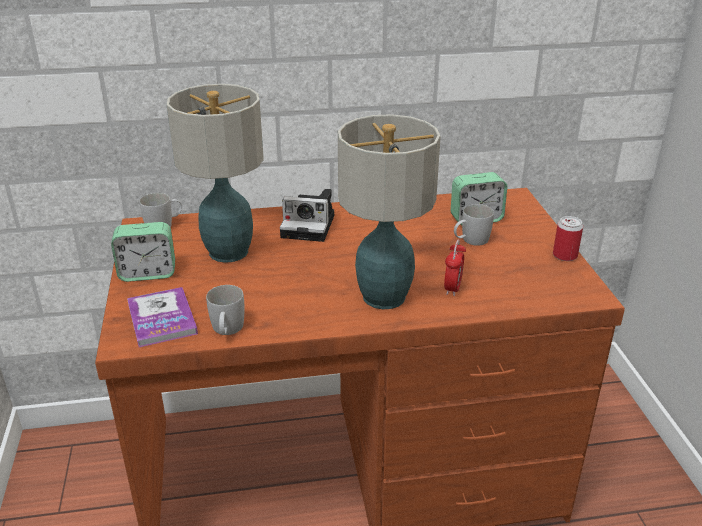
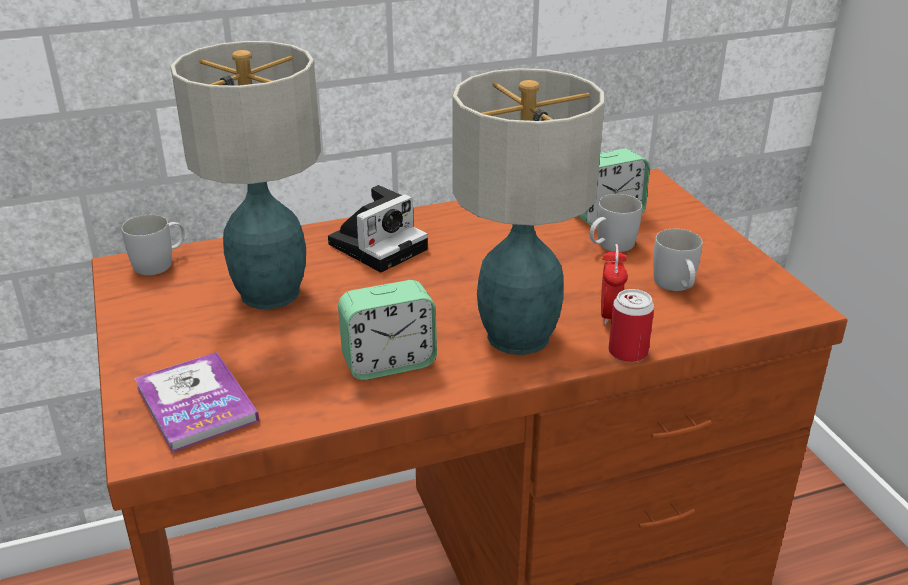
camera: 10 degrees left, 0 degrees up
(147, 273) = (154, 336): alarm clock -> alarm clock (389, 363)
(227, 330) = (303, 411): white mug -> white mug (676, 286)
(310, 226) = (379, 245): camera -> camera turned 45 degrees counterclockwise
(565, 255) = (743, 255): can -> can (628, 352)

